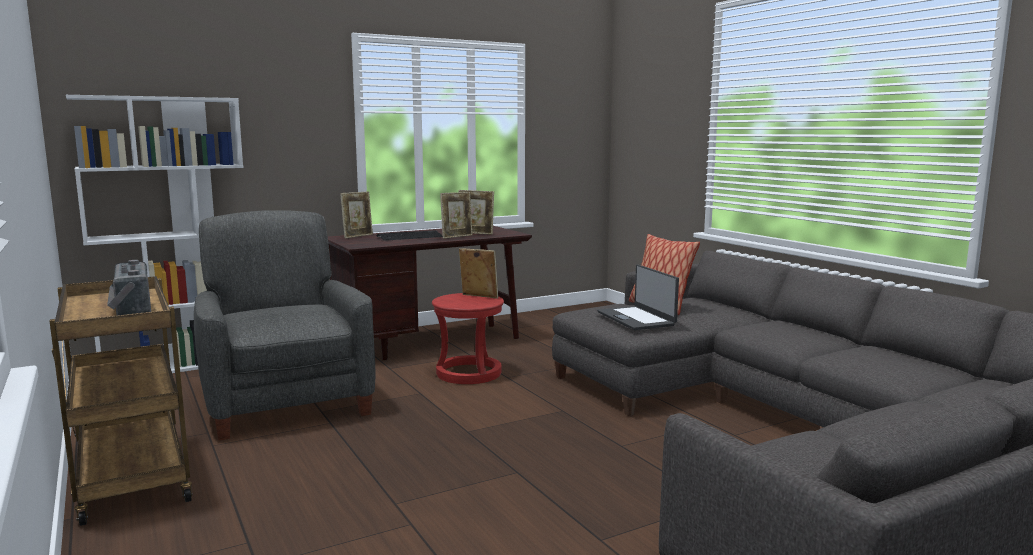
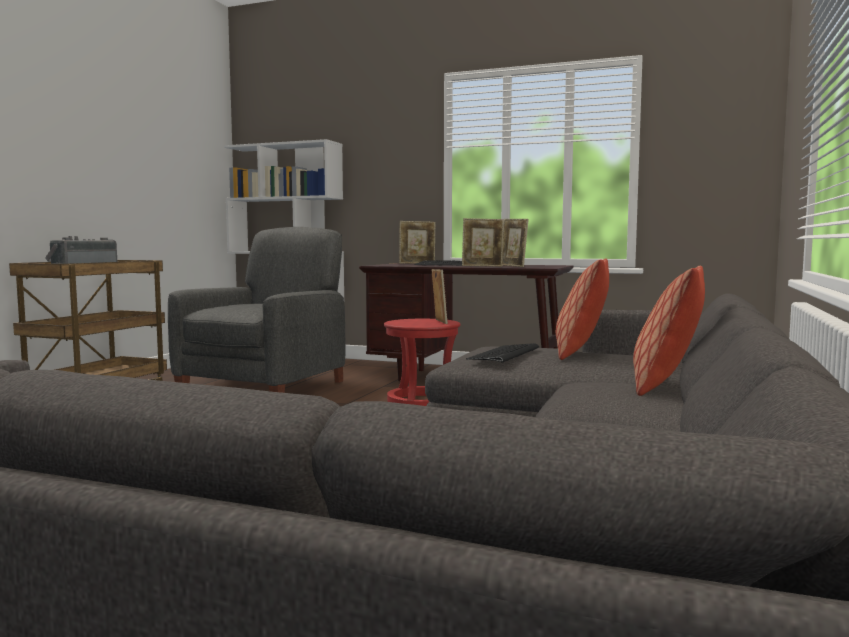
camera: 50 degrees right, 5 degrees down
(636, 318) = (505, 354): laptop -> keyboard
(773, 321) = (666, 386): none -> pillow

